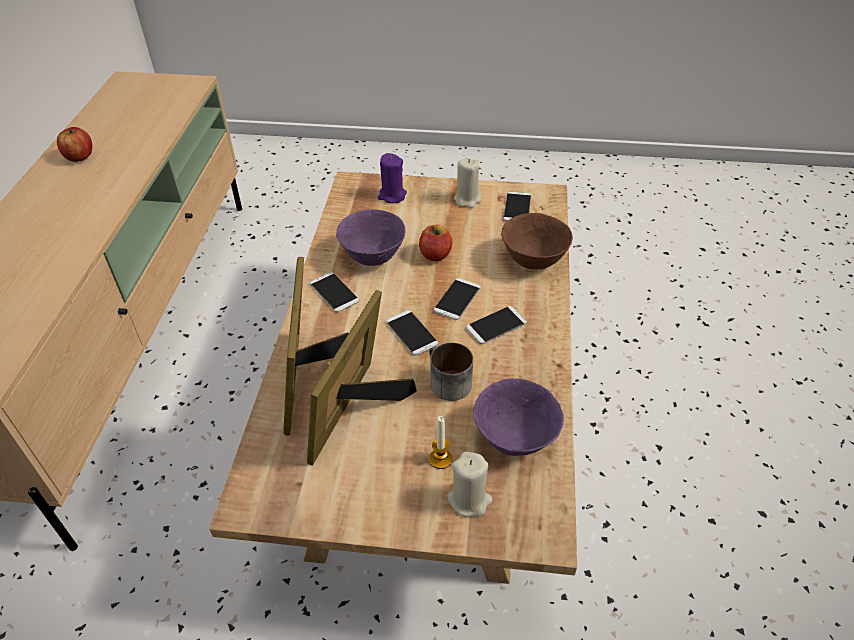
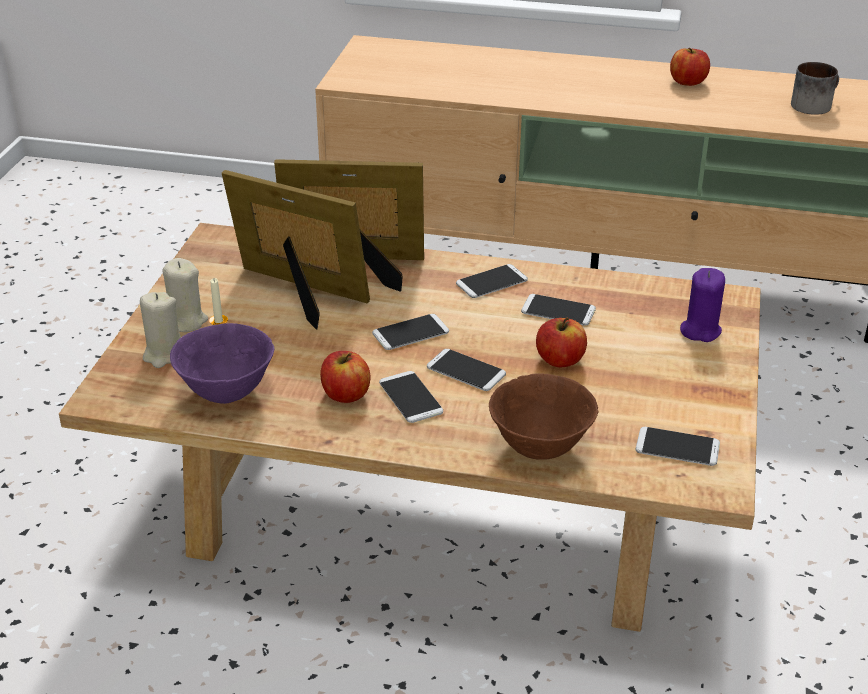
camera: 95 degrees right, 10 degrees down
(373, 257) = (558, 311): purple bowl -> phone
(446, 382) = (325, 352): mug -> mug (813, 104)
(467, 199) = (696, 399): beige candle -> beige candle (185, 321)
(500, 362) = (345, 394): none -> apple

